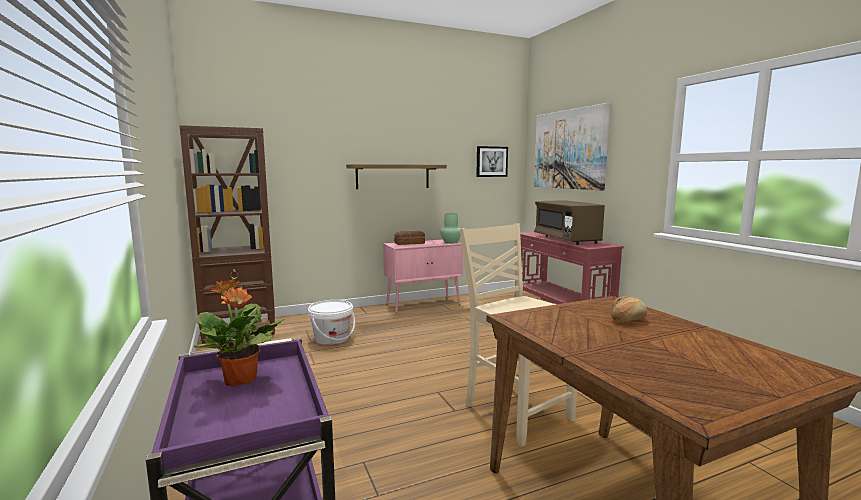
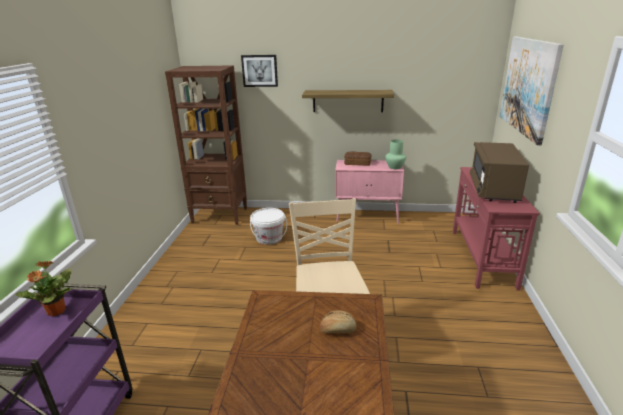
camera: 30 degrees right, 15 degrees up
(491, 161) = (457, 85): picture -> picture (260, 70)

